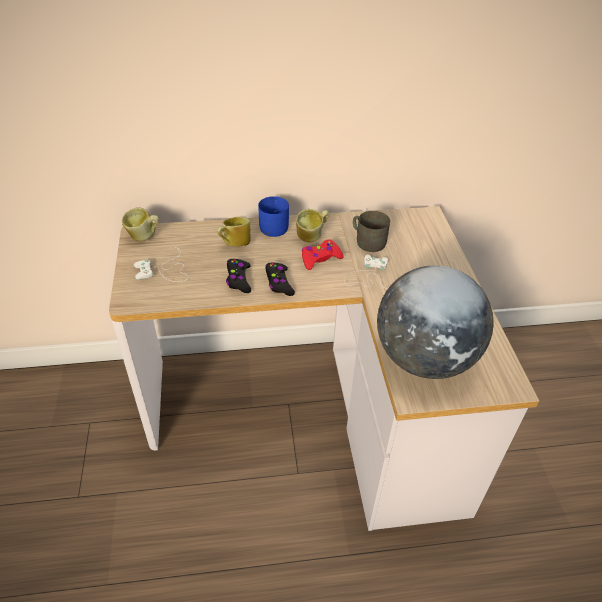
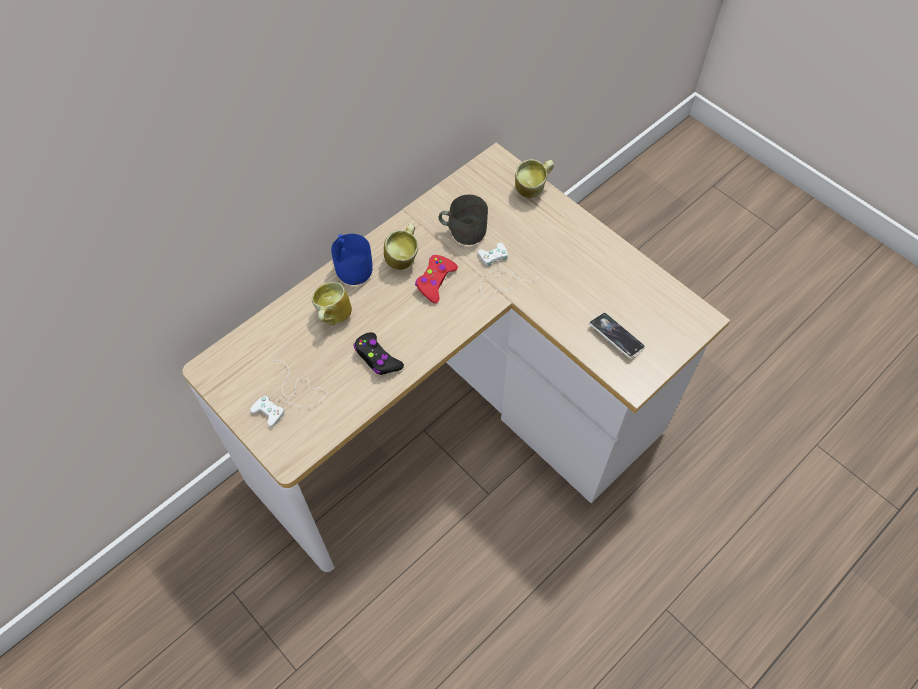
camera: 35 degrees left, 15 degrees up
(144, 237) = (223, 369): mug -> mug (533, 190)
(279, 283) = (421, 337): black game controller -> none
(424, 358) = (616, 337): globe -> phone

